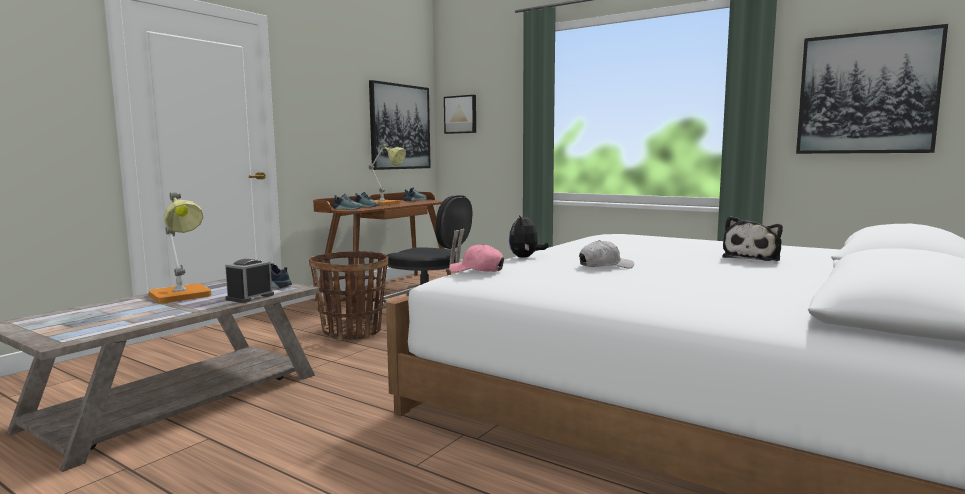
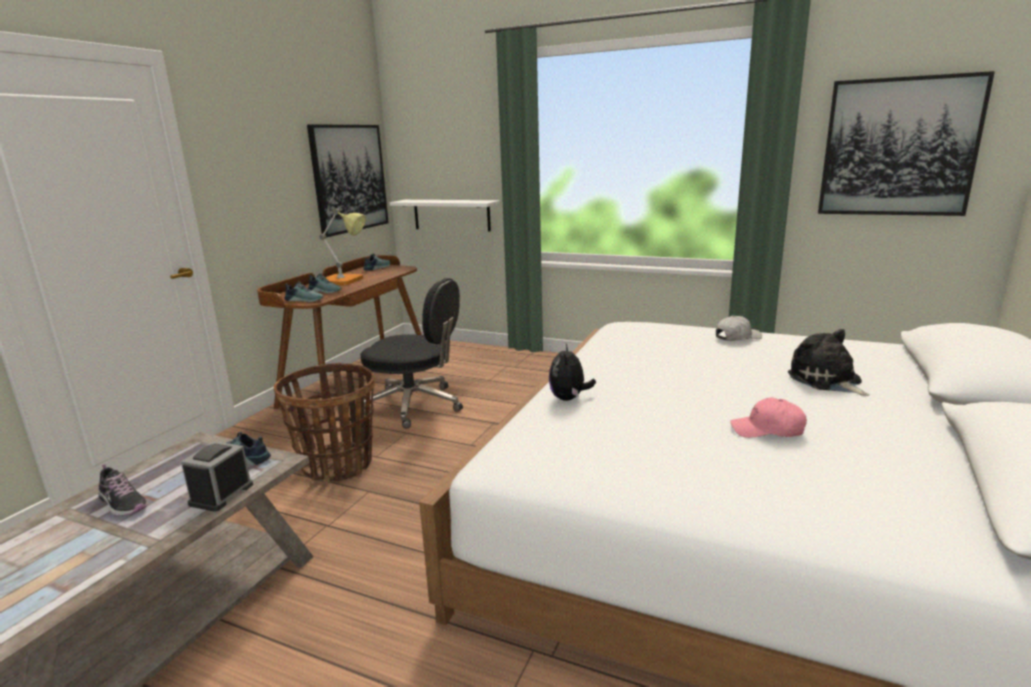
camera: 10 degrees left, 10 degrees up
(183, 296) = (123, 503): table lamp -> shoe
(461, 114) = (421, 157): picture -> none
(477, 270) = (530, 445): pink cap -> pink cap (767, 430)
(482, 161) = (451, 215): none -> white shelf
(605, 266) = (679, 419): white cap -> white cap (737, 337)
(752, 258) = (826, 381): plush toy -> plush toy turned 135 degrees clockwise

